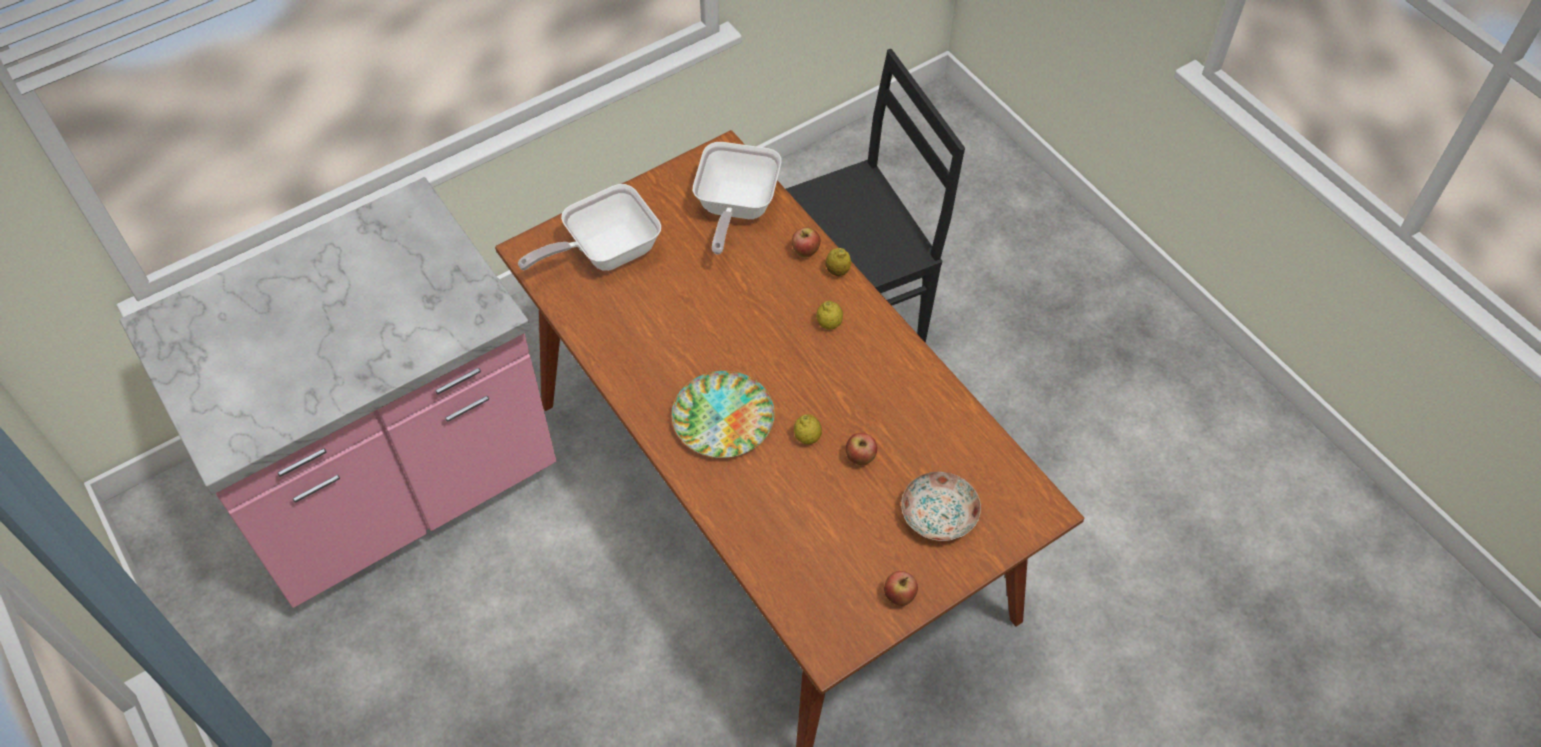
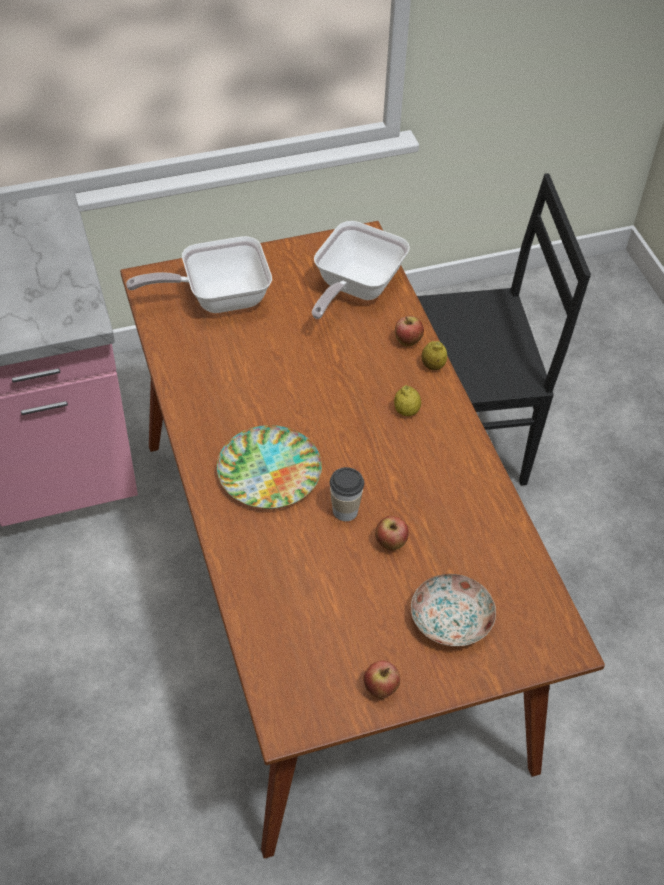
camera: 15 degrees right, 5 degrees down
(807, 437) = (345, 510): lemon -> cup

